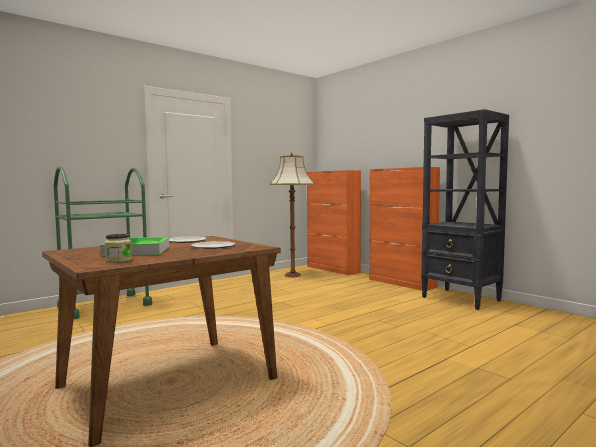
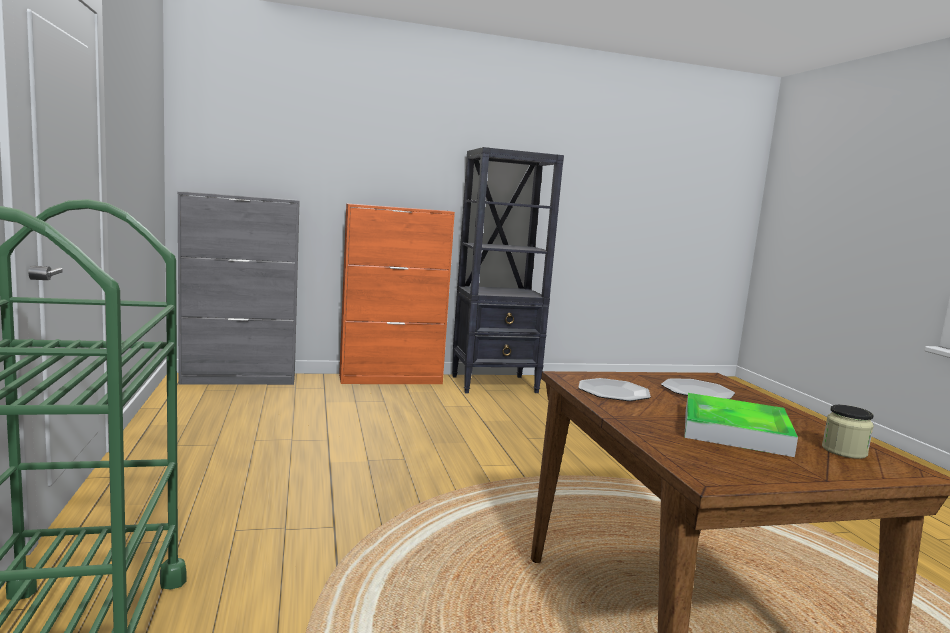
camera: 65 degrees left, 5 degrees up
(292, 275) = (217, 408): floor lamp -> none
(333, 269) = (240, 379): orange cabinet -> grey cabinet

